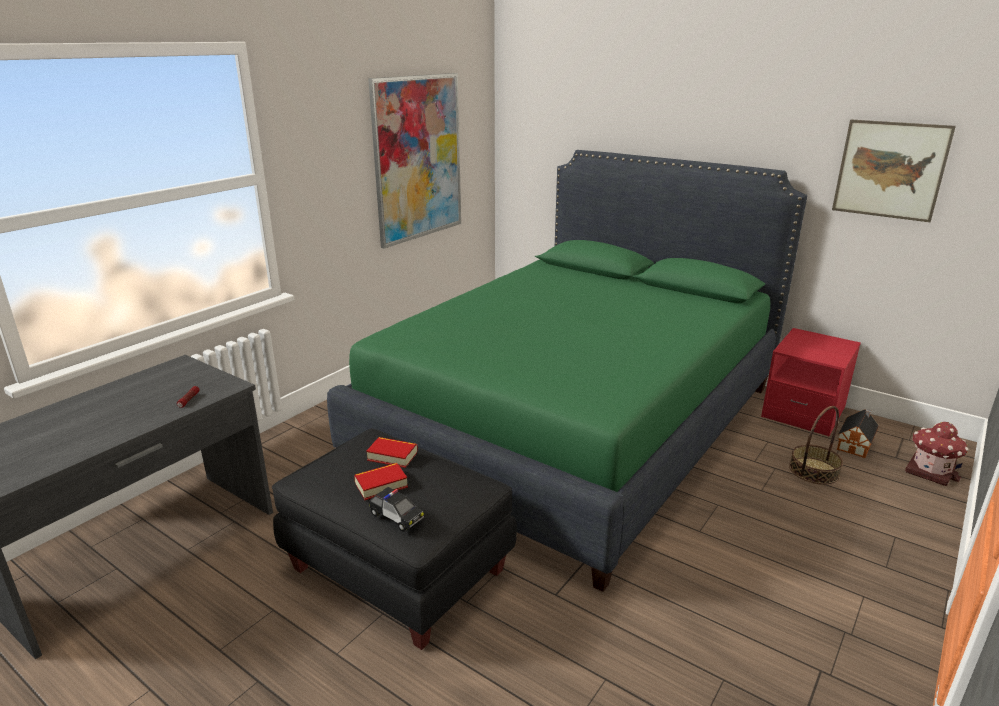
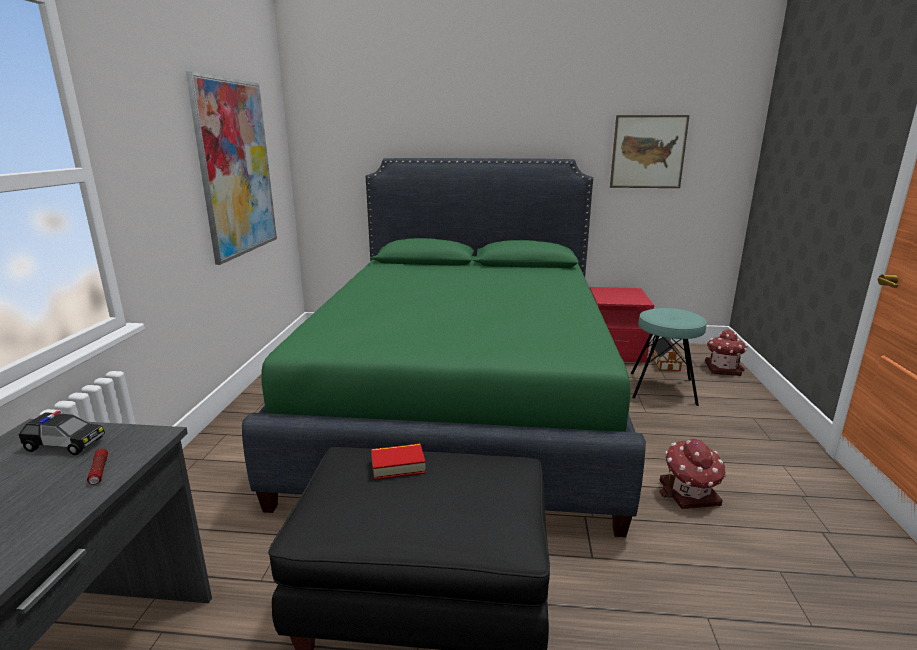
camera: 30 degrees left, 5 degrees down
(381, 485) = (420, 500): book -> none
(396, 517) = (475, 527): toy car -> toy car (64, 444)
(711, 582) = (689, 494): none -> toy house
(814, 471) = (662, 388): basket -> turquoise stool

